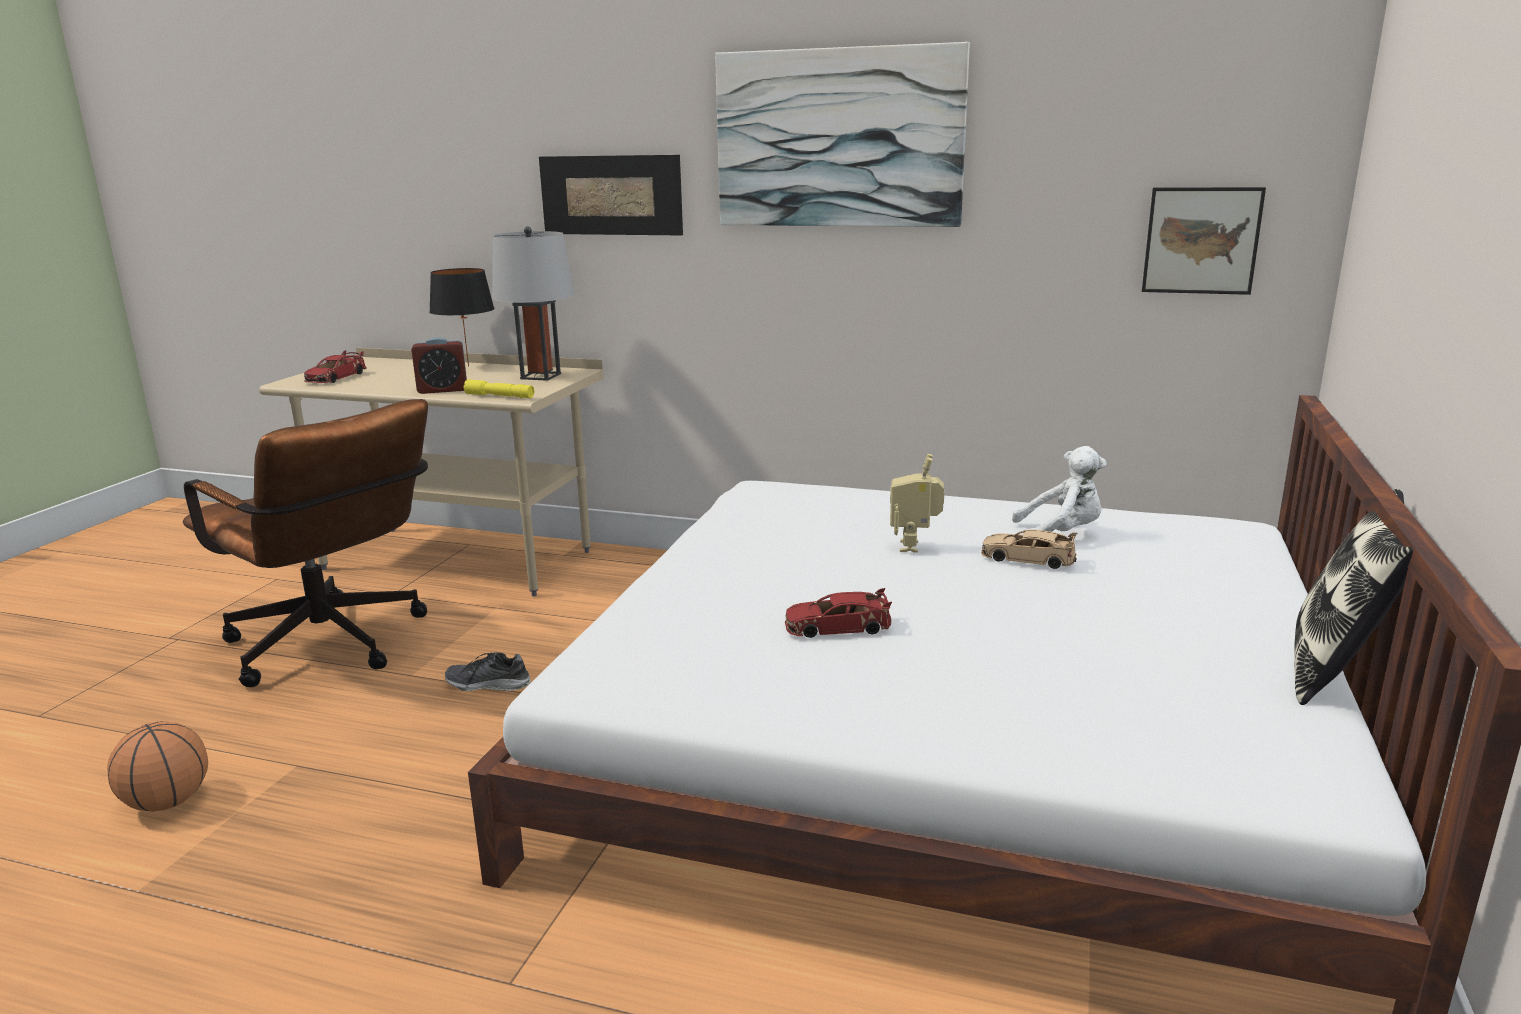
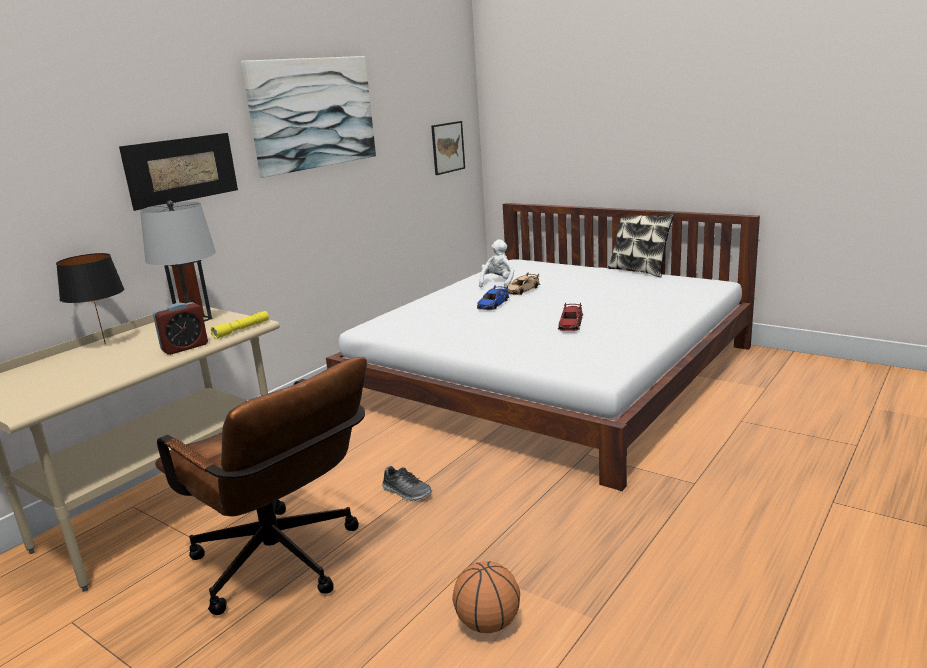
camera: 70 degrees left, 0 degrees up
(334, 648) = (284, 566): brown office chair -> brown office chair turned 75 degrees clockwise
(336, 377) = (44, 391): red toy car -> none
(442, 390) = (185, 347): alarm clock -> alarm clock turned 45 degrees clockwise
(488, 684) = (407, 492): shoe -> shoe turned 75 degrees counterclockwise
(915, 546) = (493, 304): toy robot -> blue toy car

